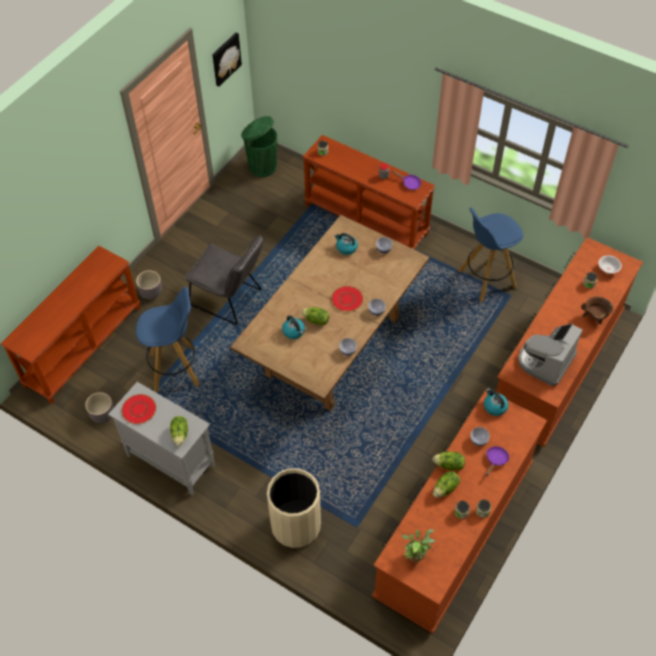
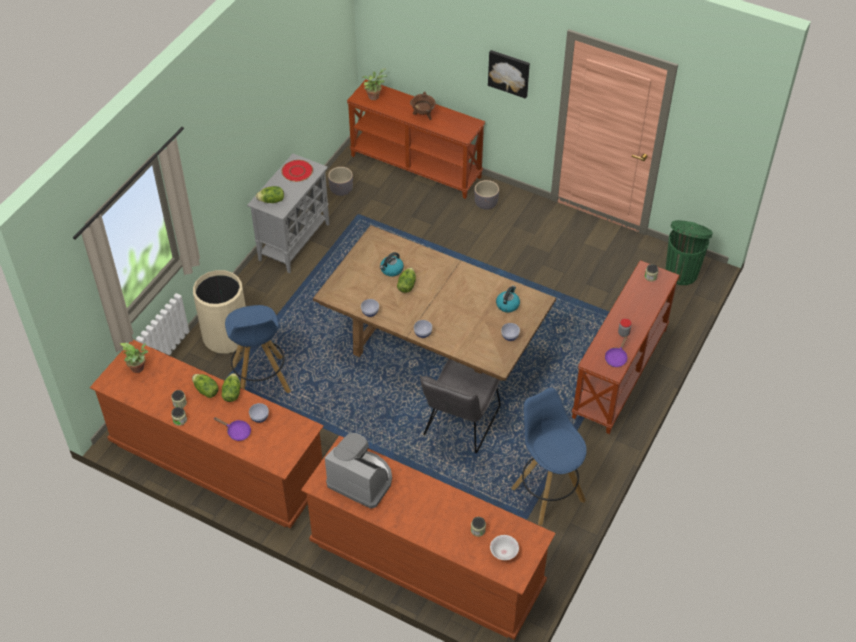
camera: 85 degrees right, 5 degrees down
(32, 336) = (374, 96): none -> potted plant
(176, 369) = (395, 233): blue stool -> blue stool (261, 380)
(225, 58) = (712, 140): picture -> picture (509, 73)
(230, 299) = (485, 264): grey chair -> grey chair (459, 425)
(347, 299) = (436, 309): red plate -> none
(494, 406) = (300, 432): kettle -> none
(594, 318) = (426, 532): brown cooking pot -> brown cooking pot (423, 115)

